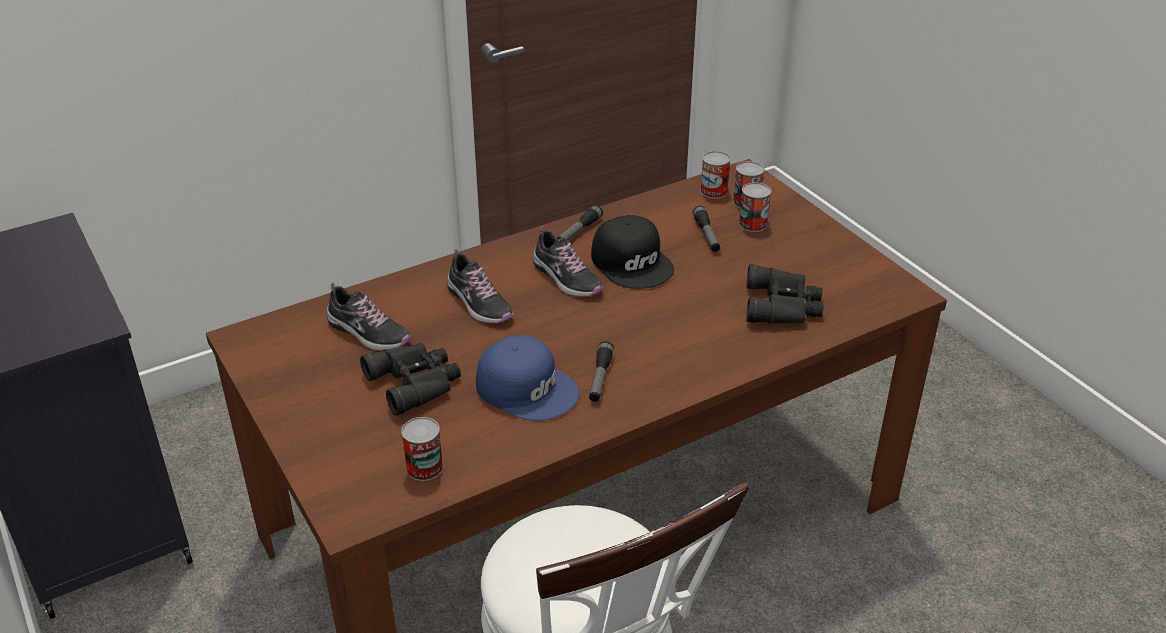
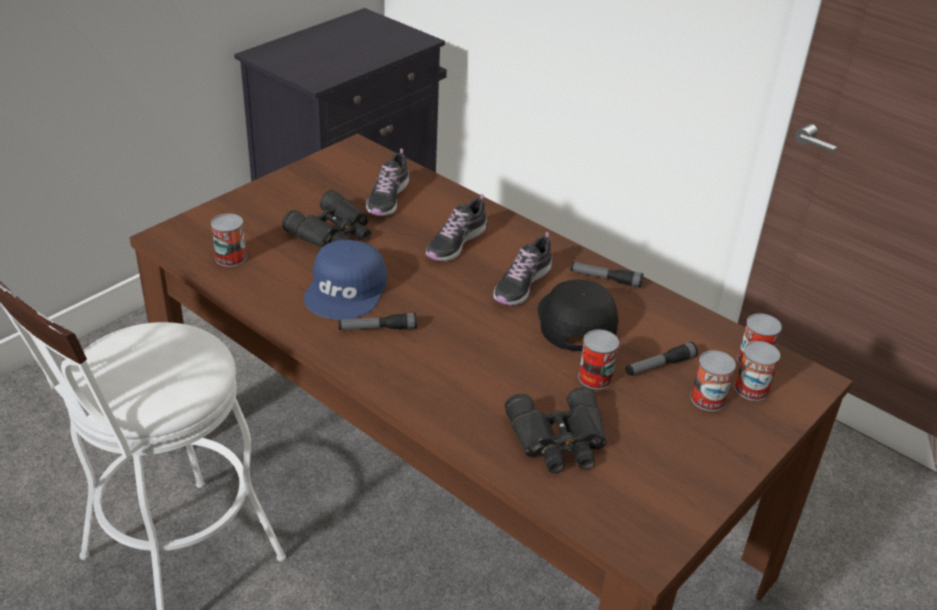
camera: 70 degrees right, 0 degrees up
(633, 262) = (574, 321): black cap -> black cap turned 135 degrees clockwise
(711, 269) = (595, 377): none -> can

